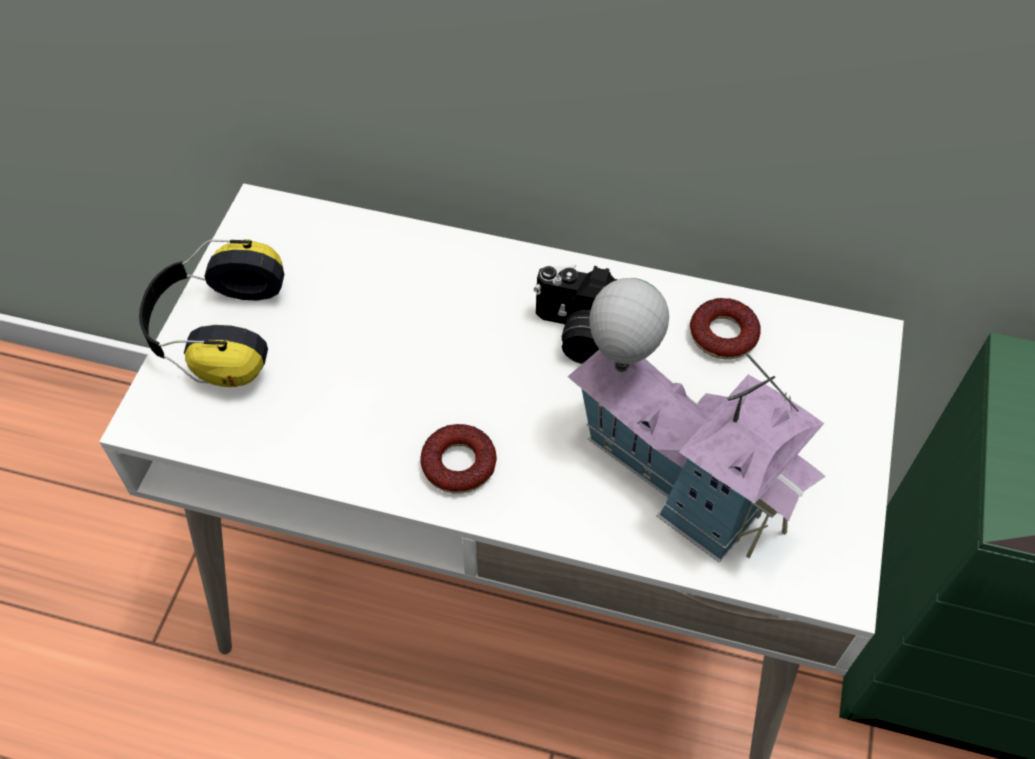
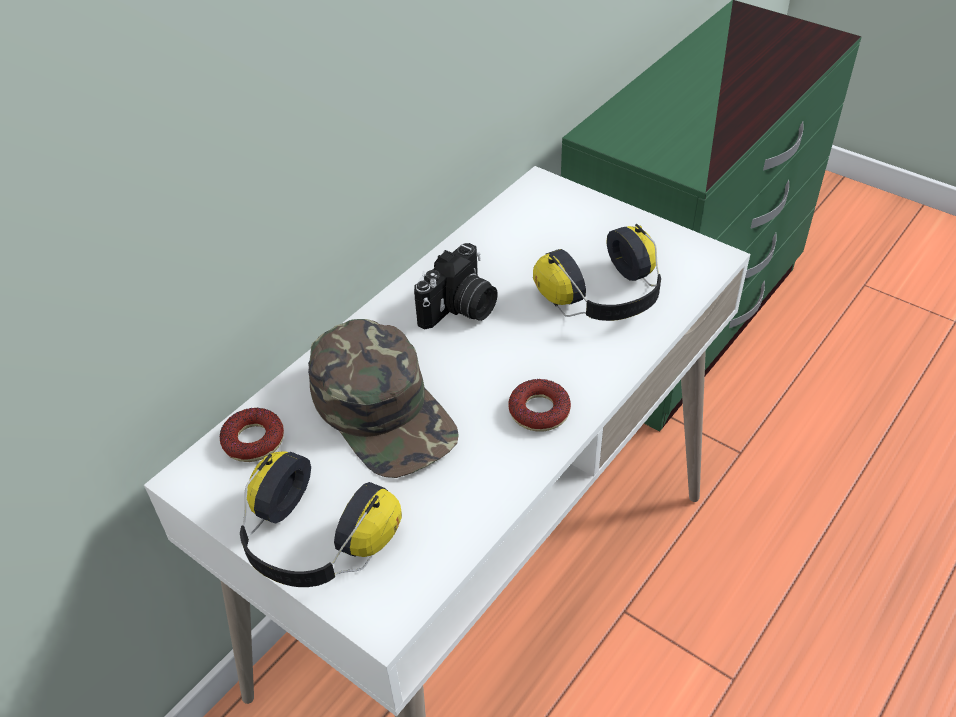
camera: 65 degrees left, 10 degrees down
(402, 323) = (384, 410): none -> green cap
(682, 477) = (605, 298): toy house -> headphones
(723, 335) = (500, 243): donut -> donut (253, 441)

